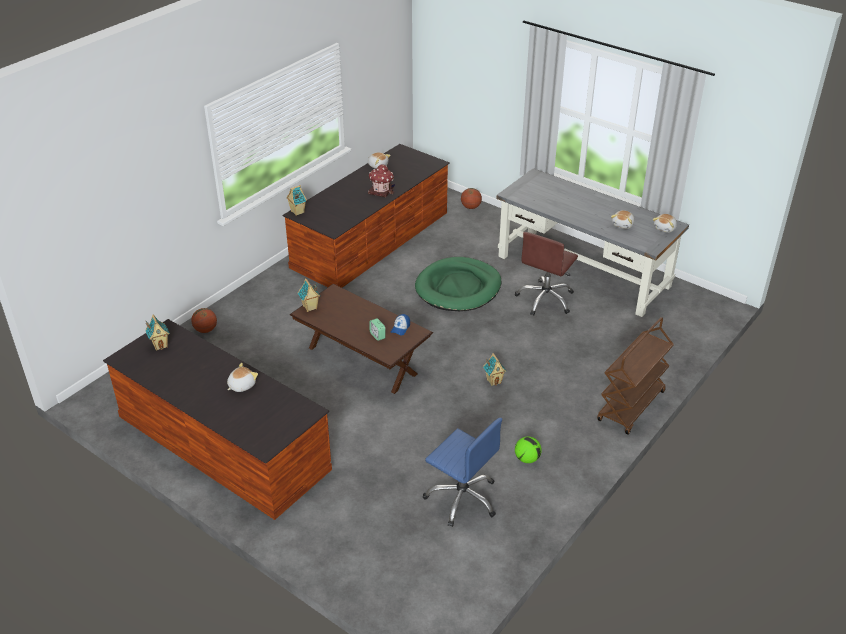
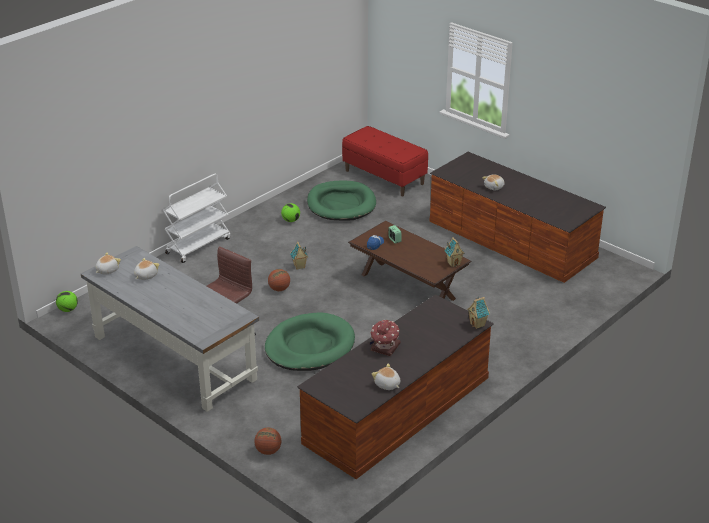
camera: 175 degrees left, 5 degrees down
(160, 345) = (566, 213): toy house -> none
(205, 330) = (554, 318): basketball -> basketball (279, 289)
(401, 570) = (384, 177): none -> red bench
(462, 498) = (341, 204): blue office chair -> green dog bed
(631, 407) = (198, 245): brown cart -> white cart
(721, 312) = (68, 310): none -> football

